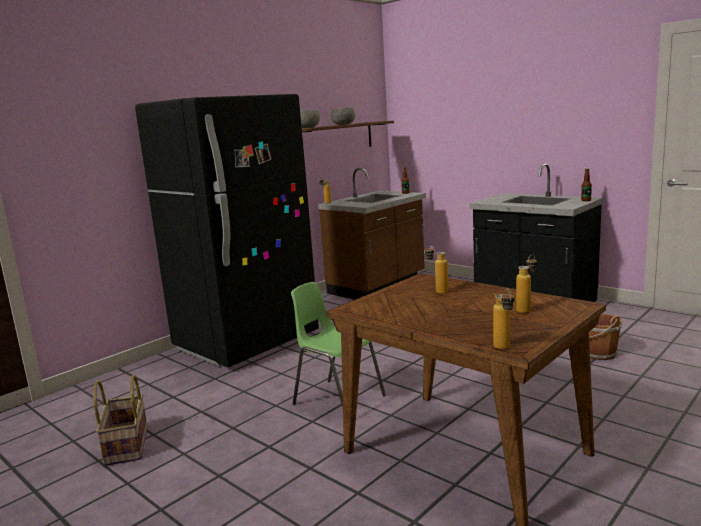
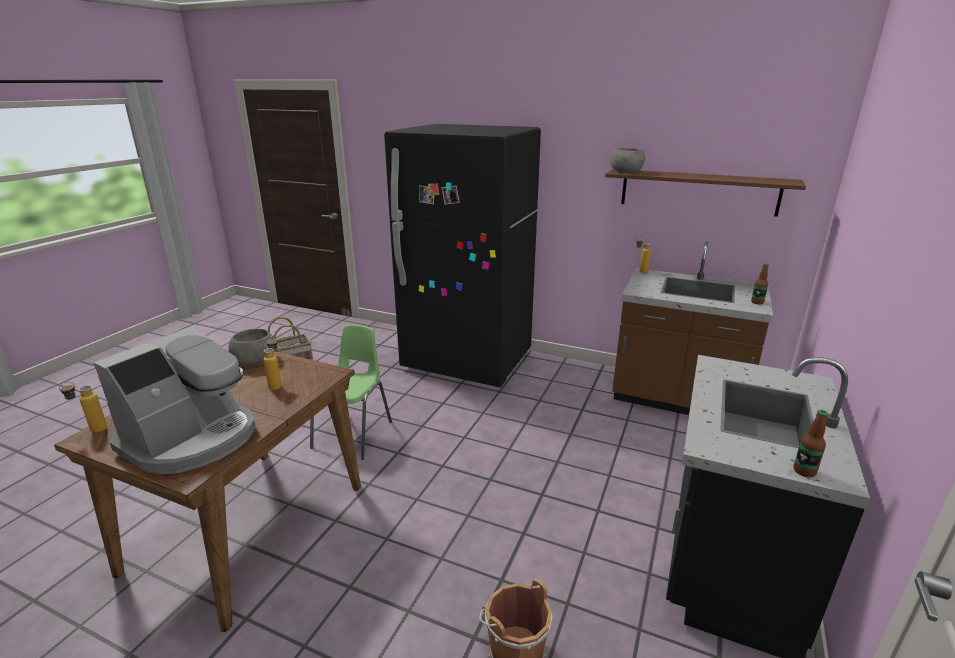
camera: 70 degrees right, 10 degrees up
(343, 124) = (699, 176): grey bowl -> grey bowl (255, 360)
(526, 309) = (193, 439): bottle -> coffee machine

